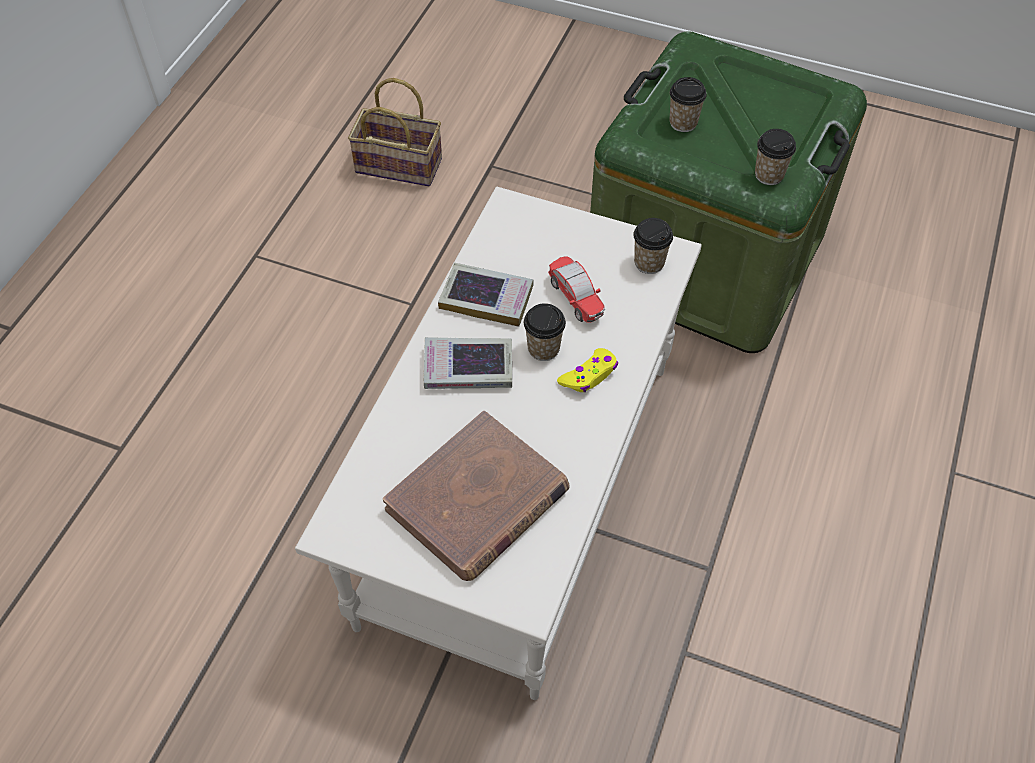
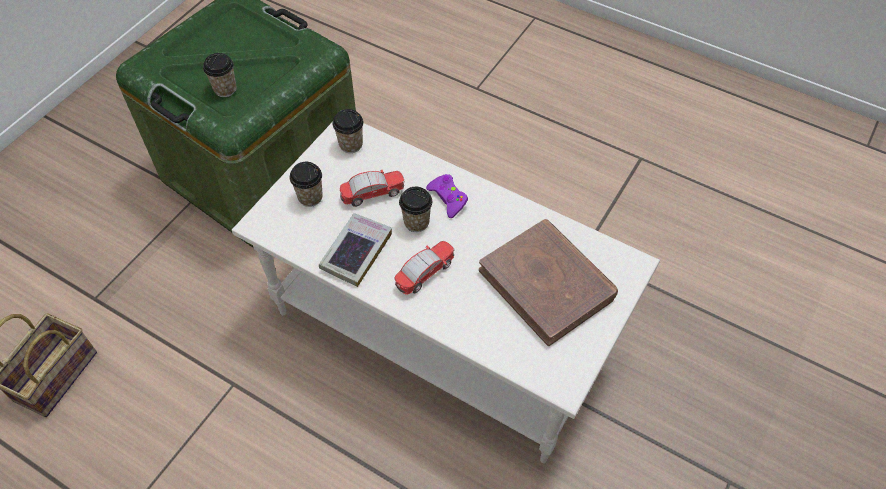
camera: 80 degrees left, 0 degrees up
(468, 368) = (424, 274): book -> toy car
(589, 375) = (448, 198): yellow game controller -> purple game controller
(769, 175) = (303, 52): cup -> cup (310, 197)

